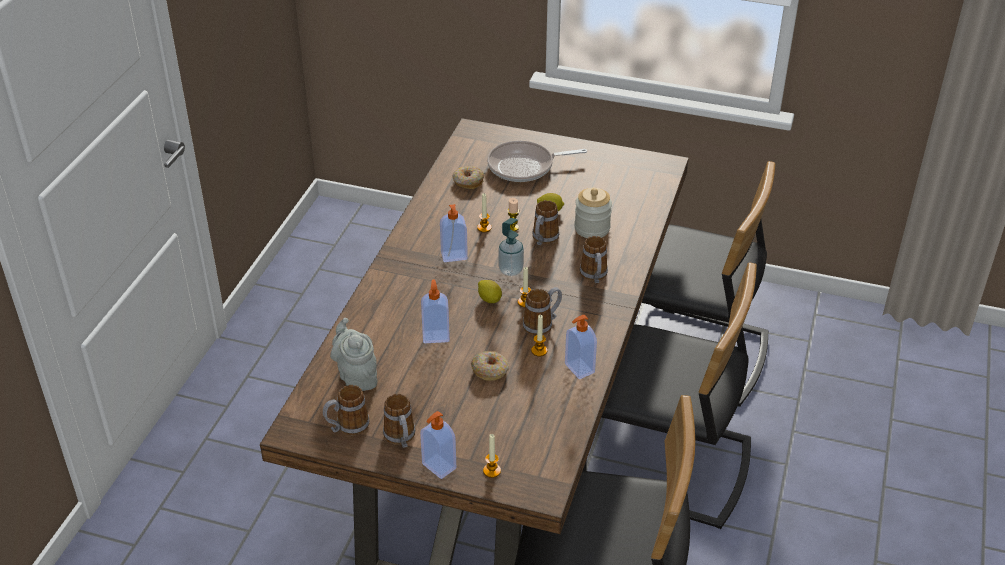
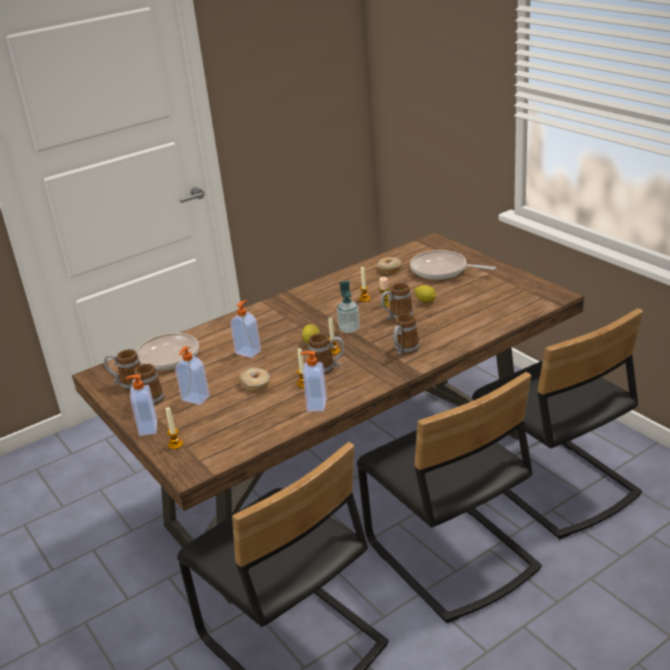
camera: 40 degrees right, 10 degrees down
(356, 377) = (170, 358): grey teapot -> frying pan
(454, 256) = (322, 310): soap dispenser -> soap dispenser (195, 399)
(592, 228) = (442, 320): jar -> none

